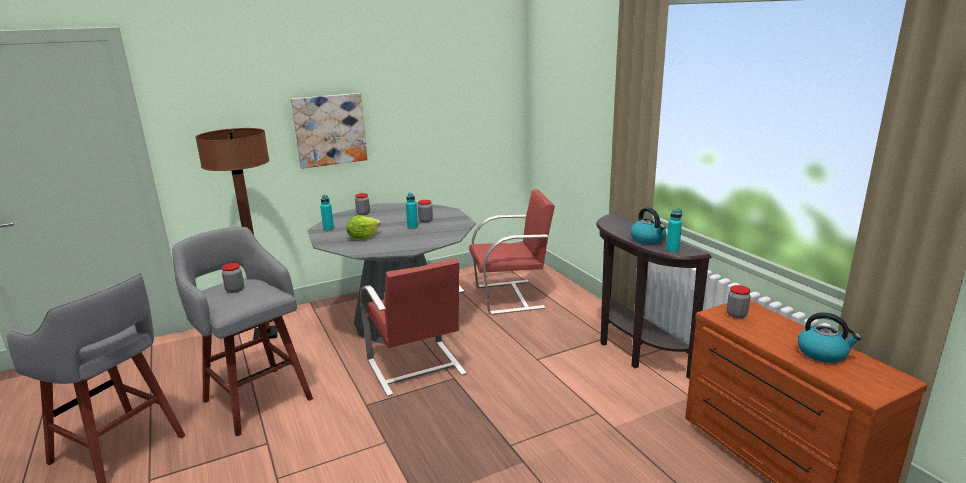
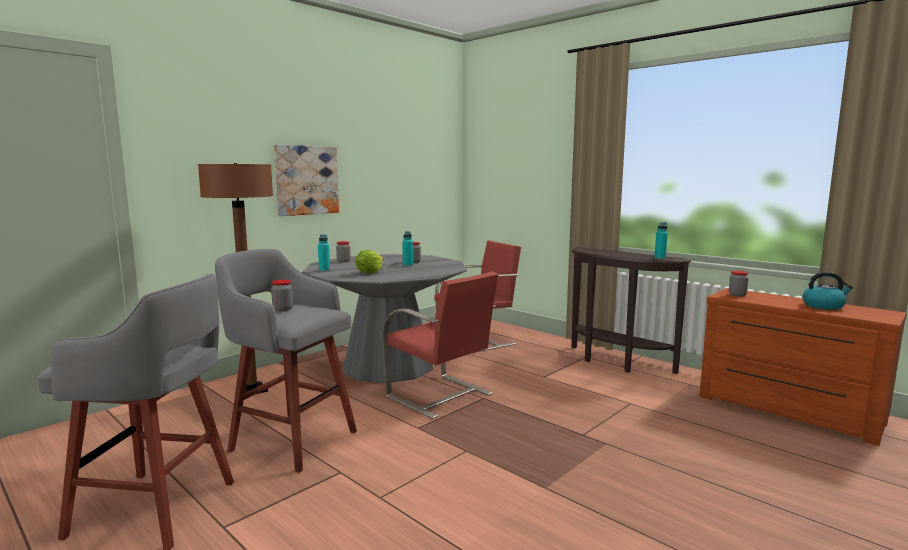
camera: 20 degrees left, 10 degrees down
(648, 239) = (631, 255): kettle -> none

